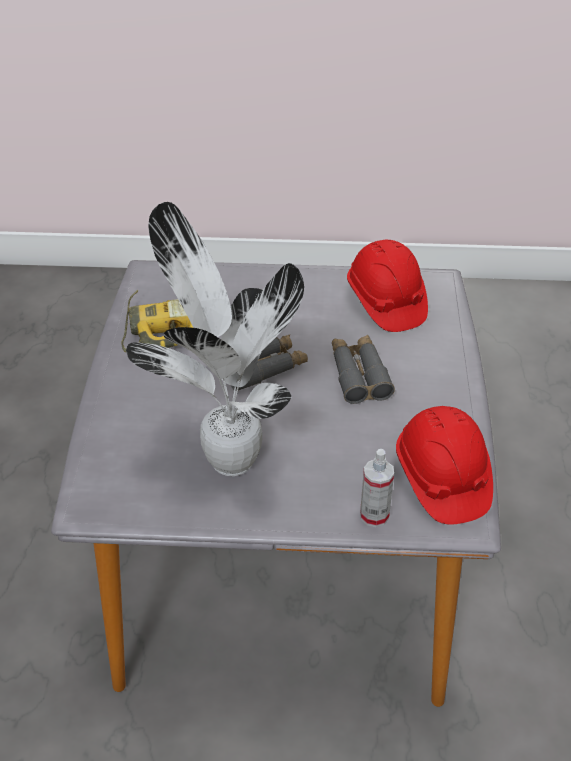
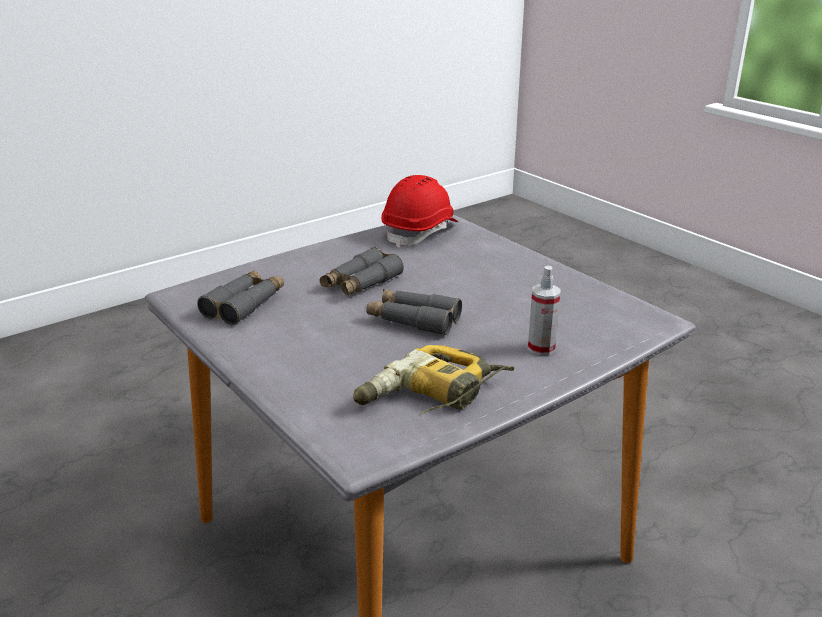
camera: 130 degrees left, 15 degrees down
(229, 458) = (523, 293): potted plant -> none
(374, 515) = (482, 239): spray bottle -> spray bottle (541, 348)
(385, 302) = (245, 304): red hard hat -> grey binoculars

